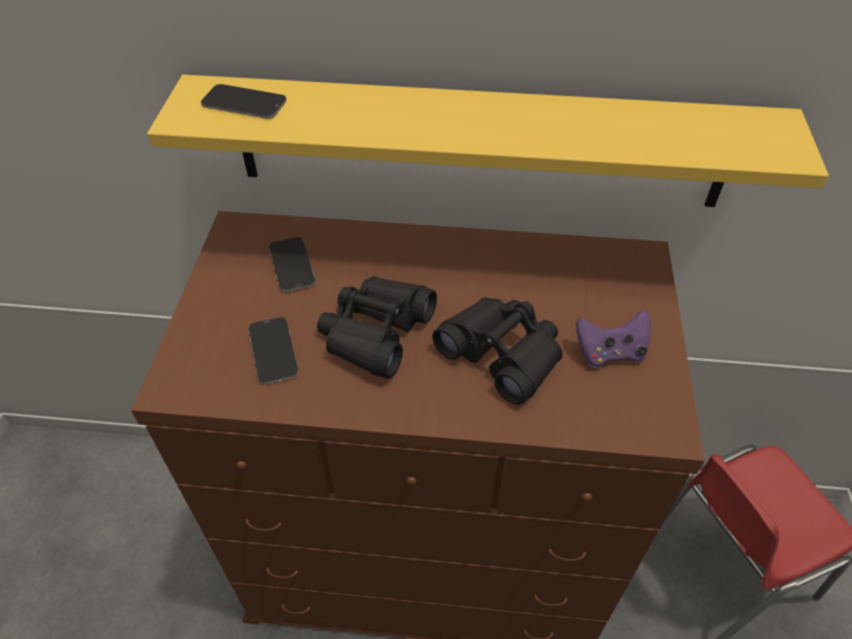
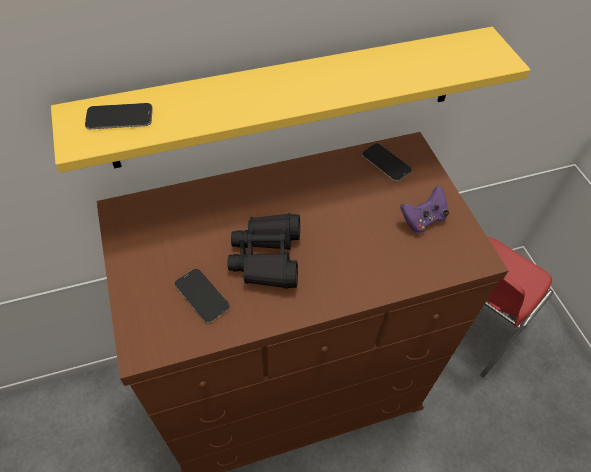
camera: 25 degrees left, 5 degrees up
(292, 265) = (179, 226): phone -> phone (386, 163)
(502, 354) = (358, 243): black binoculars -> none

